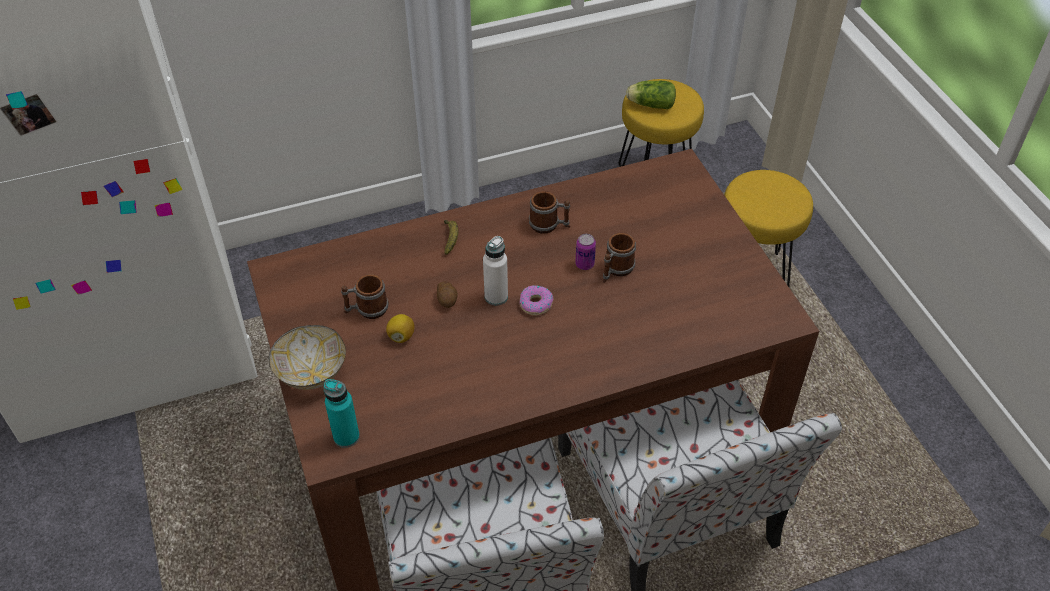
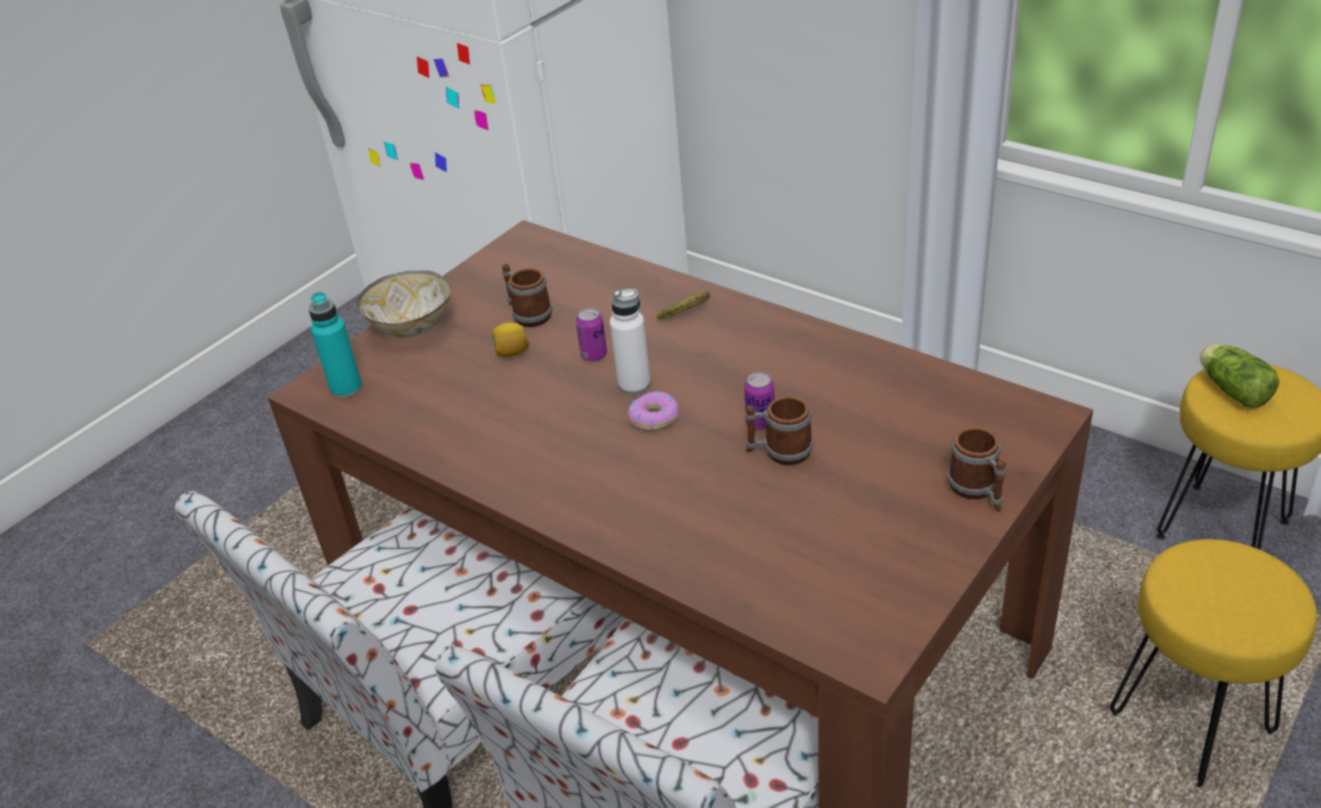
camera: 60 degrees right, 10 degrees down
(447, 300) = (594, 355): potato -> can
(549, 225) = (793, 365): mug -> mug (978, 490)

